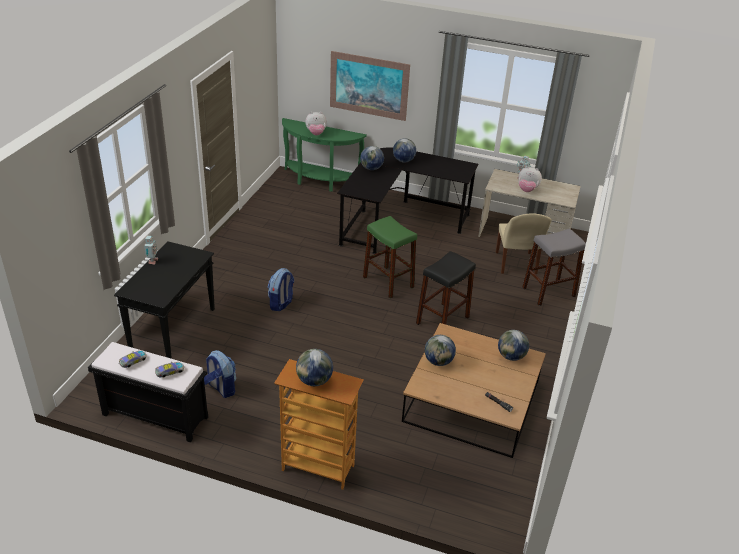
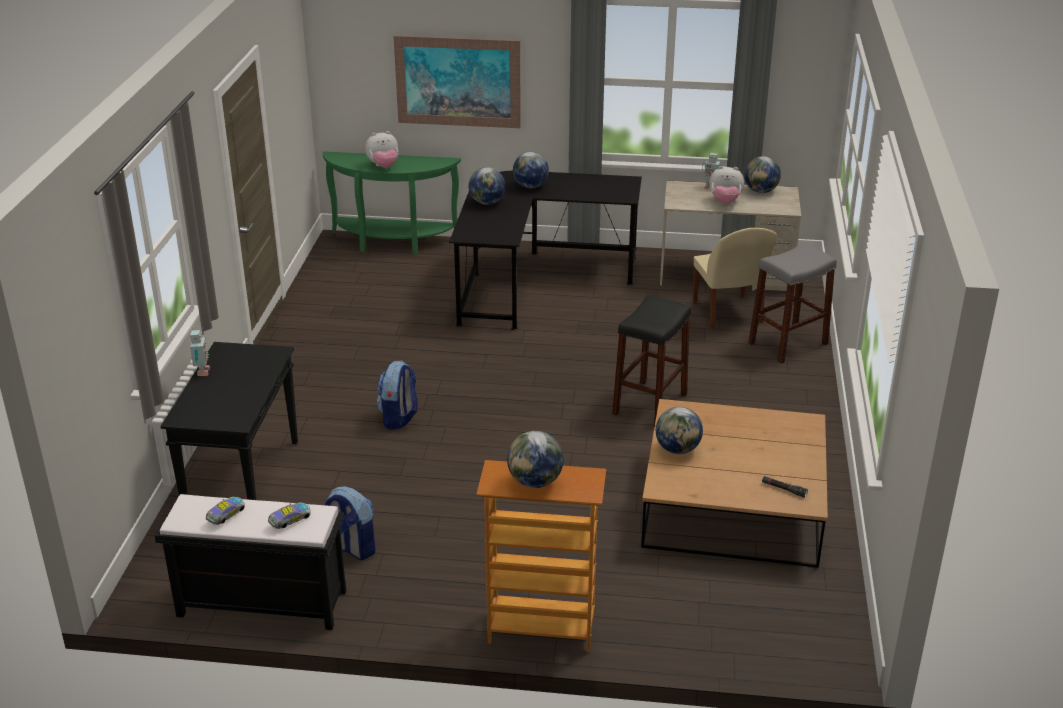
camera: 10 degrees left, 5 degrees down
(388, 282) = (550, 365): green stool -> none
(511, 356) = (778, 426): globe -> globe (761, 191)

